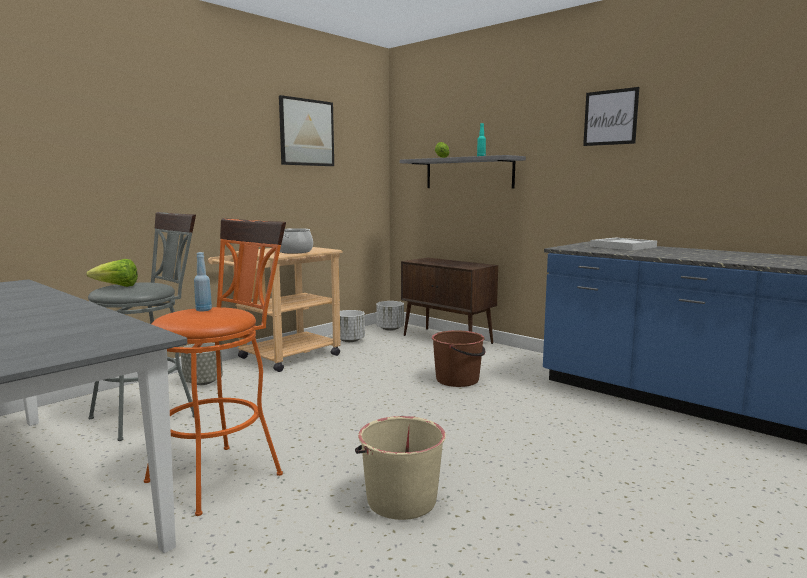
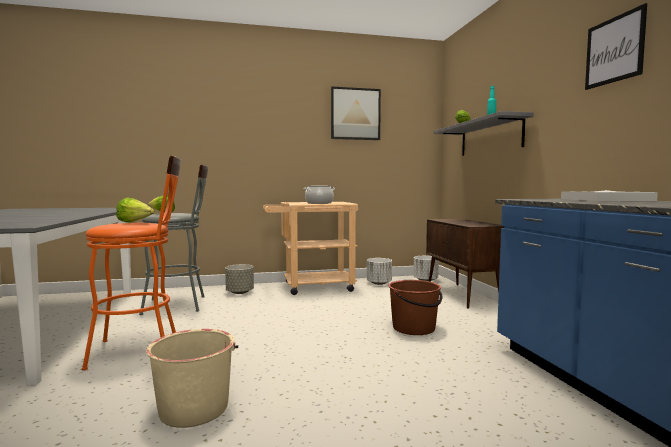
camera: 35 degrees right, 5 degrees down
(203, 310) = (135, 223): blue bottle -> lettuce

